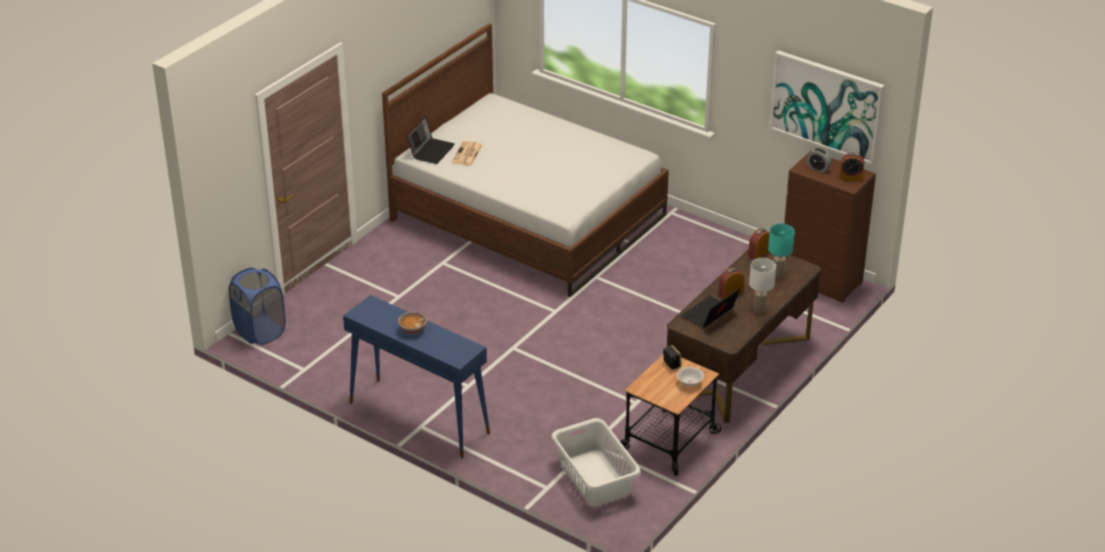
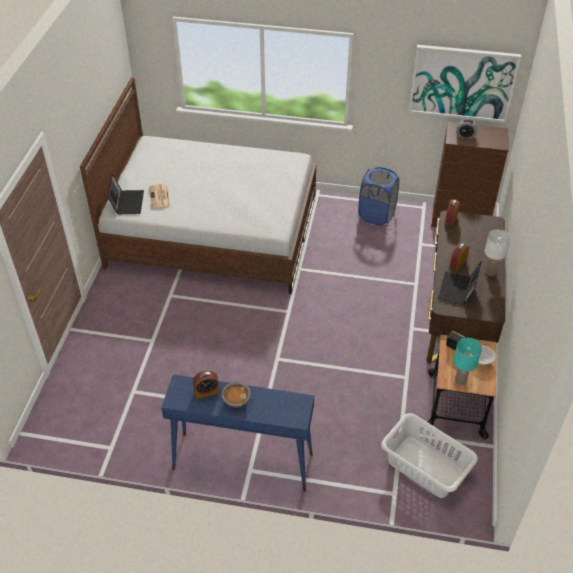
camera: 25 degrees left, 10 degrees up
(260, 332) = (48, 421): blue laundry basket -> blue laundry basket (376, 215)
(778, 274) = (479, 234): turquoise table lamp -> turquoise table lamp (461, 380)
(851, 177) = (494, 137): alarm clock -> alarm clock (207, 392)

